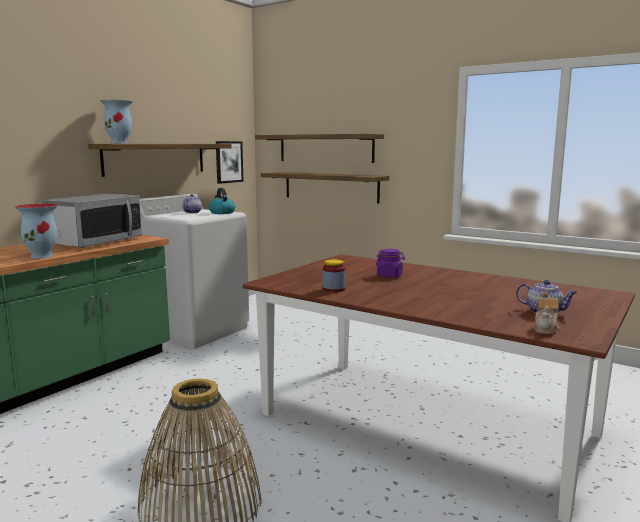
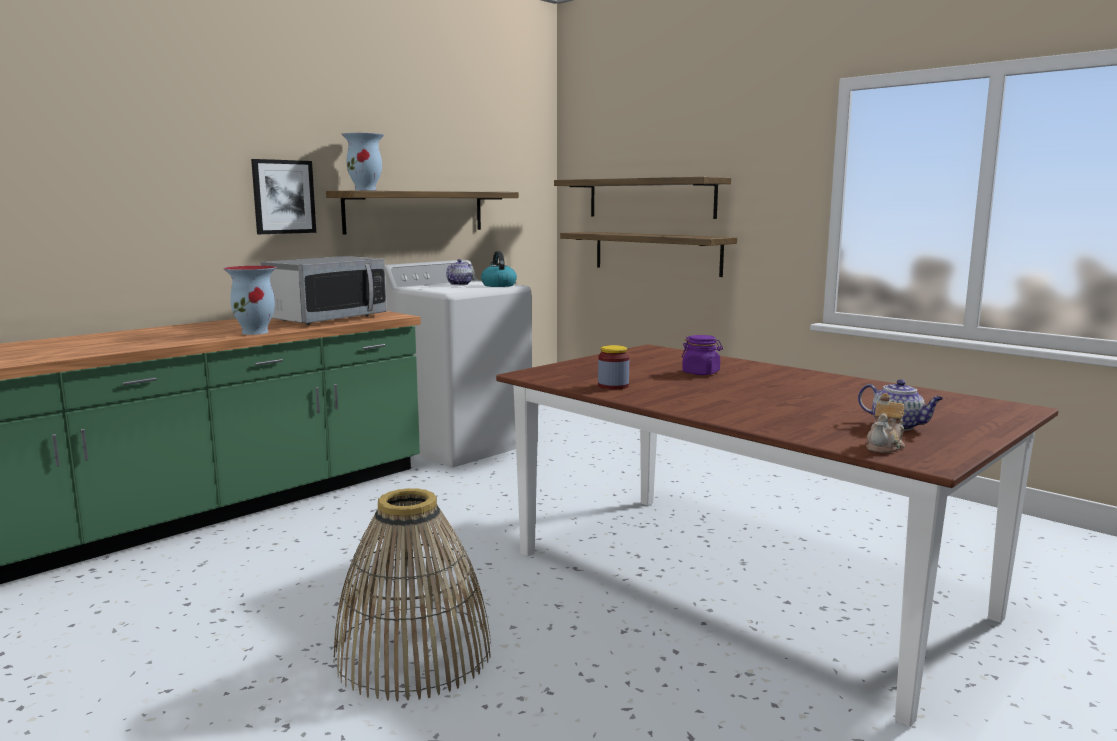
camera: 10 degrees right, 0 degrees up
(228, 162) = (518, 217): picture -> picture (283, 197)

